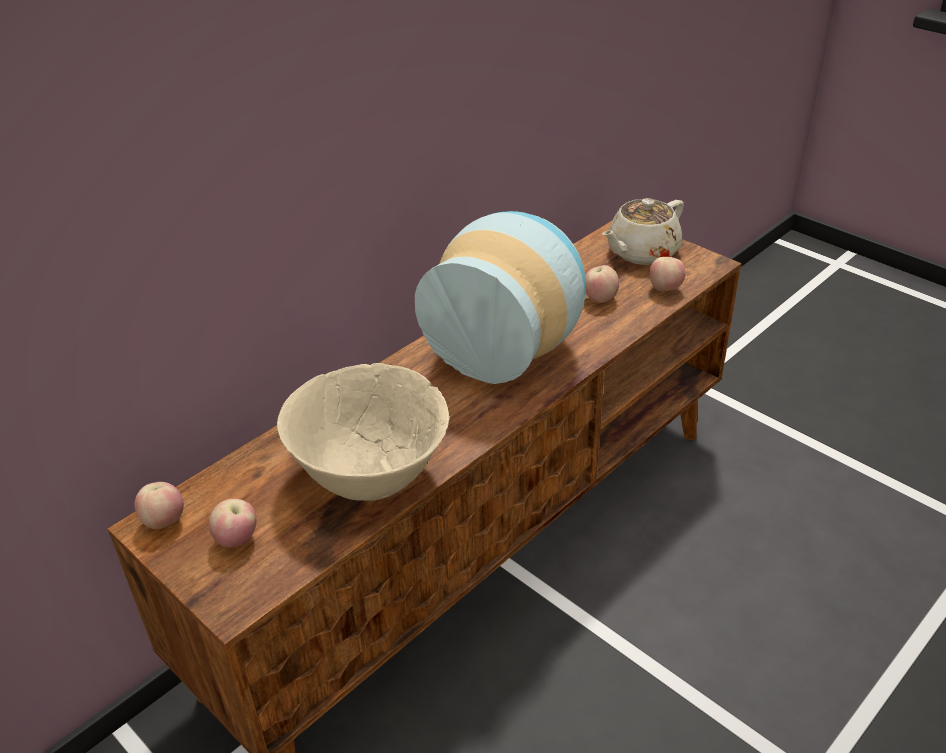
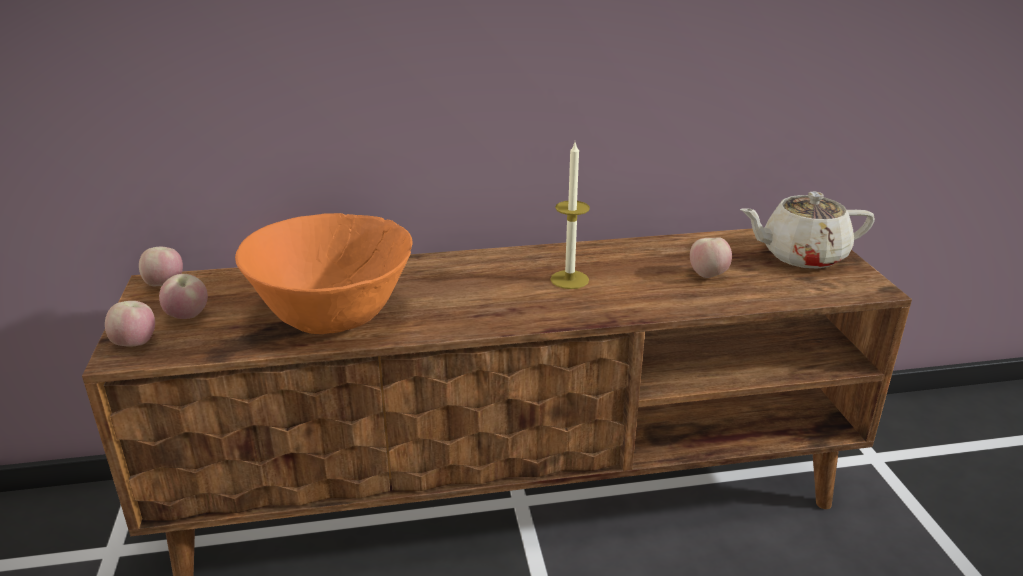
camera: 35 degrees right, 10 degrees down
(369, 475) = (332, 318): beige bowl -> orange bowl
(509, 348) = (569, 279): vase -> candle
(665, 289) = (789, 290): apple -> apple (135, 345)

